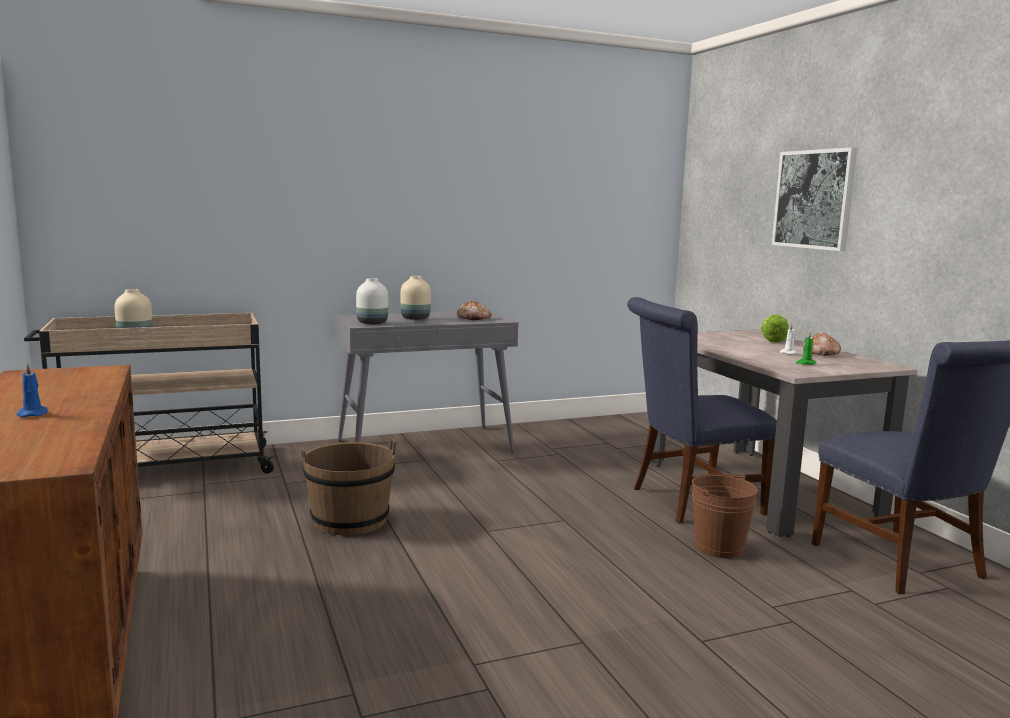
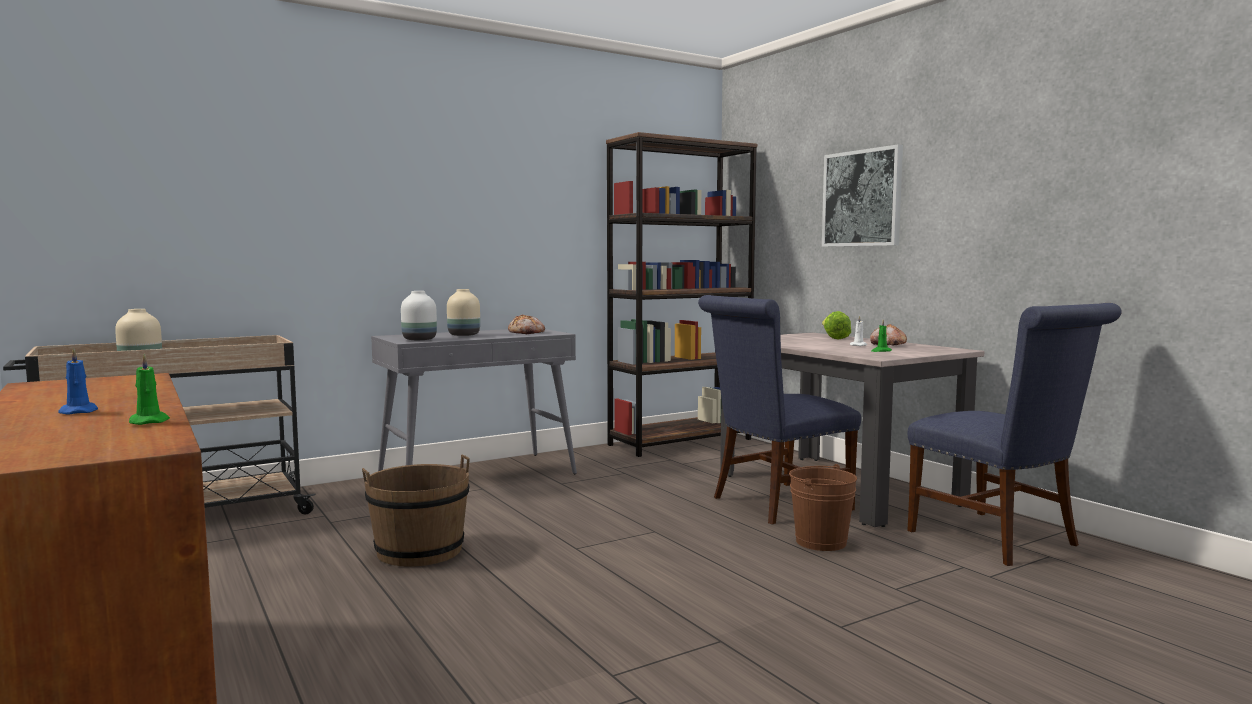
camera: 10 degrees left, 5 degrees down
(76, 431) = (148, 422): none -> green candle
(624, 423) = (680, 442): none -> brown bookcase

